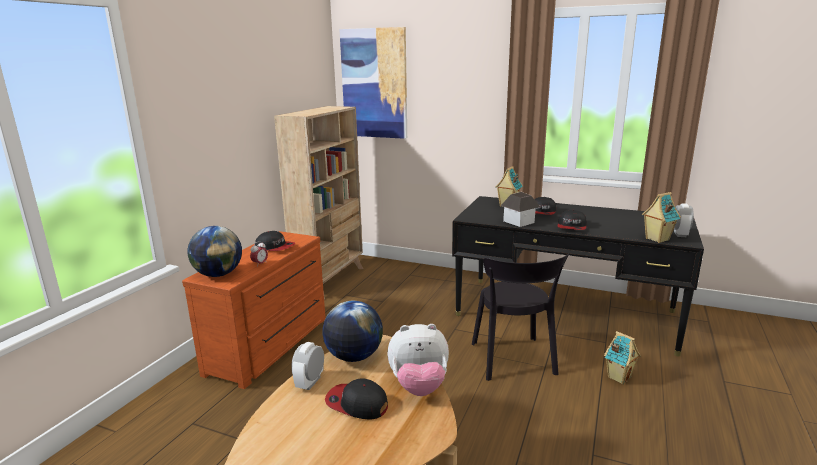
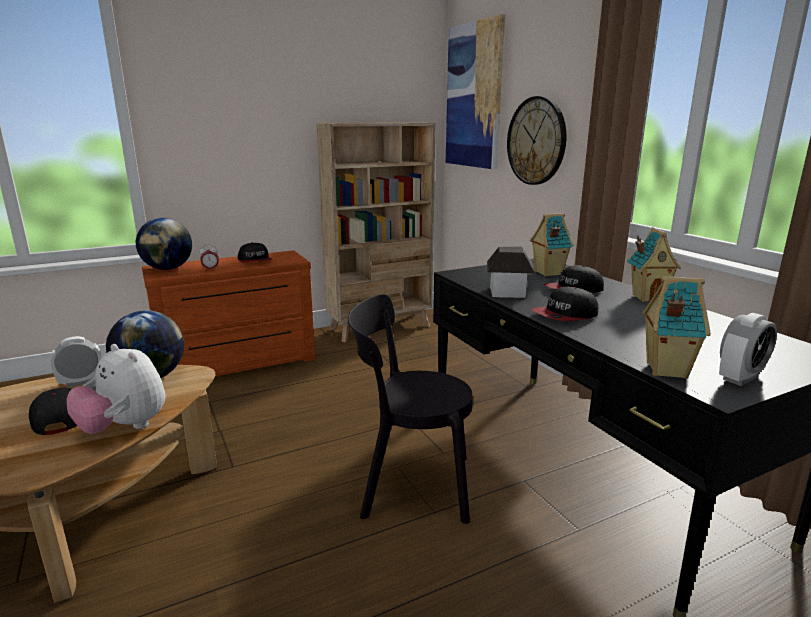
camera: 40 degrees right, 0 degrees up
(448, 117) = (536, 141): none -> wall clock
(513, 361) = (410, 484): black chair -> black chair turned 60 degrees clockwise
(618, 377) = (510, 584): toy house -> toy house (648, 298)

